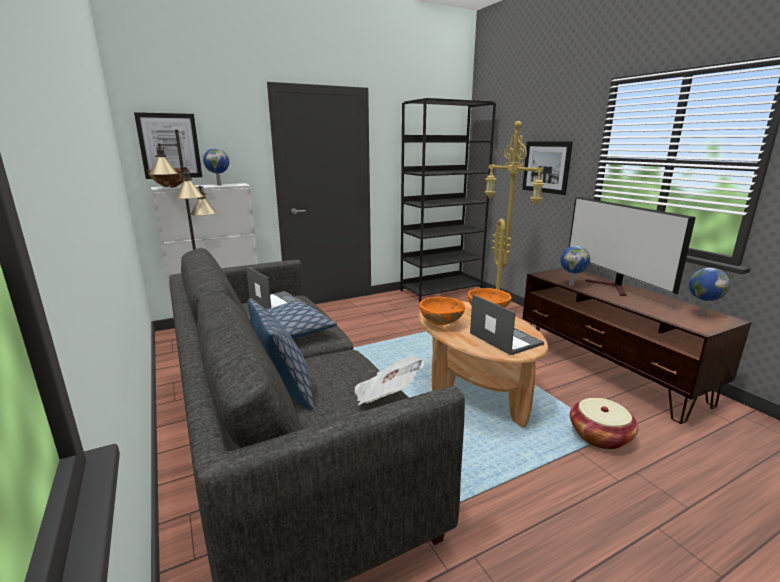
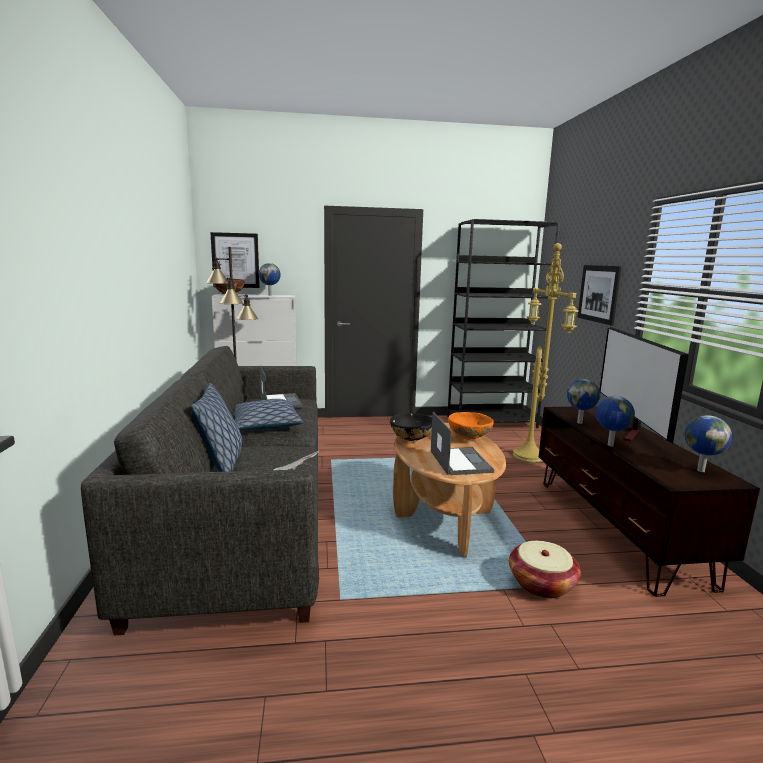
camera: 20 degrees right, 5 degrees down
(441, 324) = (412, 440): orange bowl -> black bowl
(617, 302) = (609, 445): none -> globe

